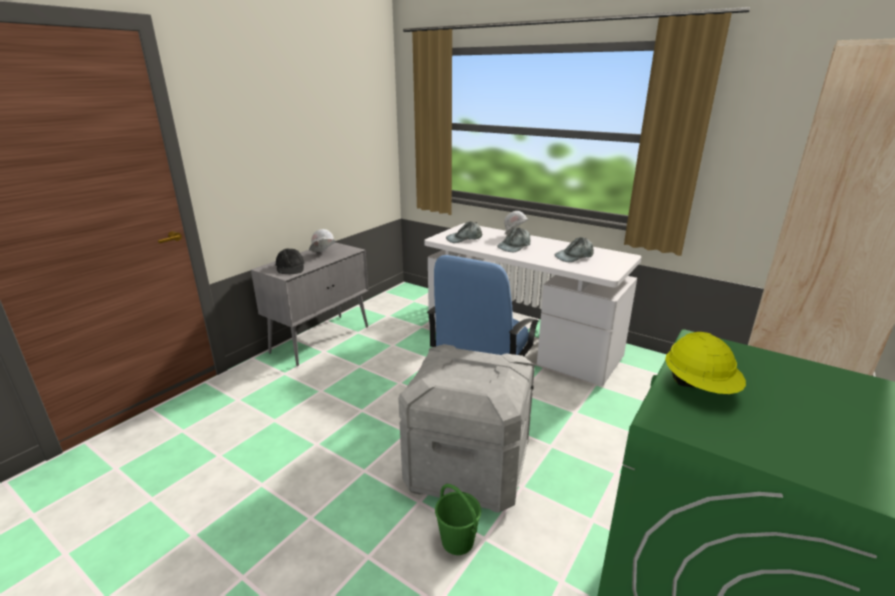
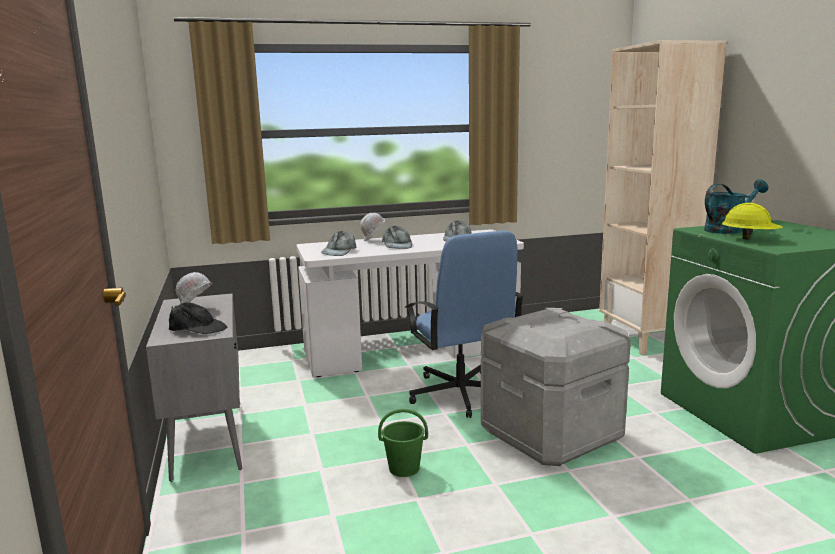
camera: 50 degrees left, 10 degrees down
(458, 541) = (631, 469): green bucket -> green bucket (404, 468)
(739, 362) = (728, 229): none -> turquoise watering can

